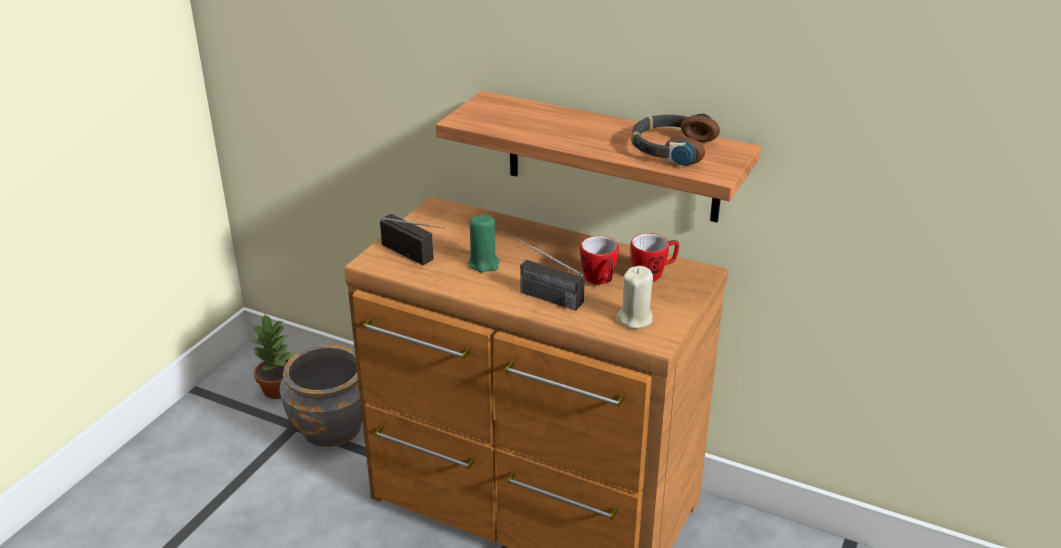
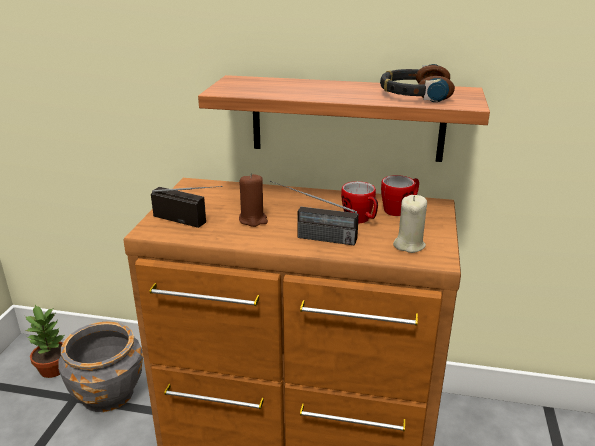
camera: 15 degrees left, 5 degrees down
(484, 264) = (253, 220): green candle -> brown candle

